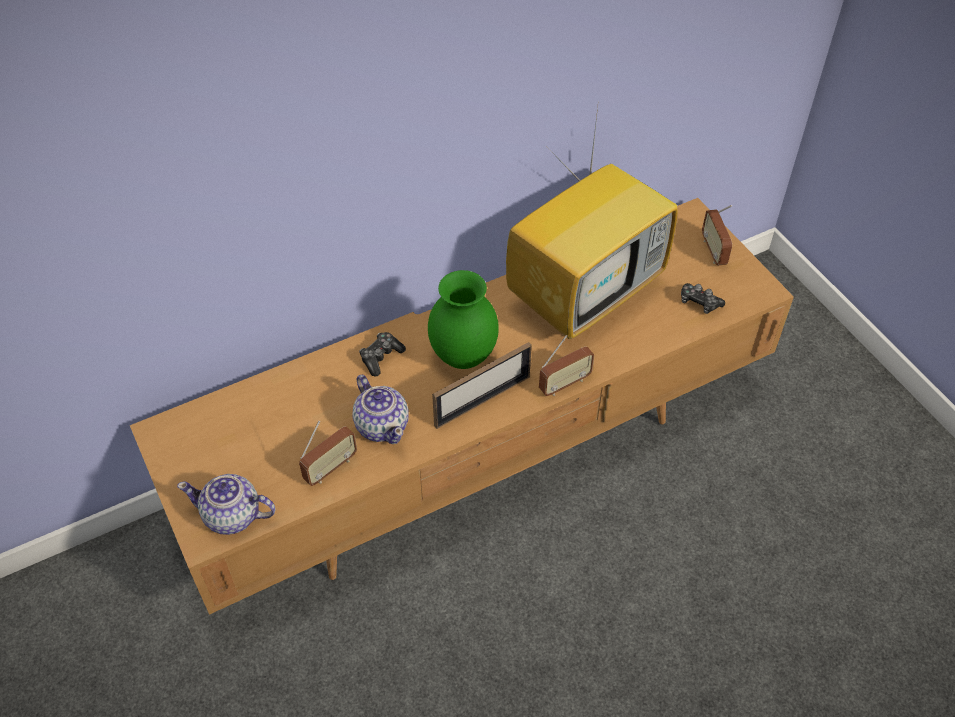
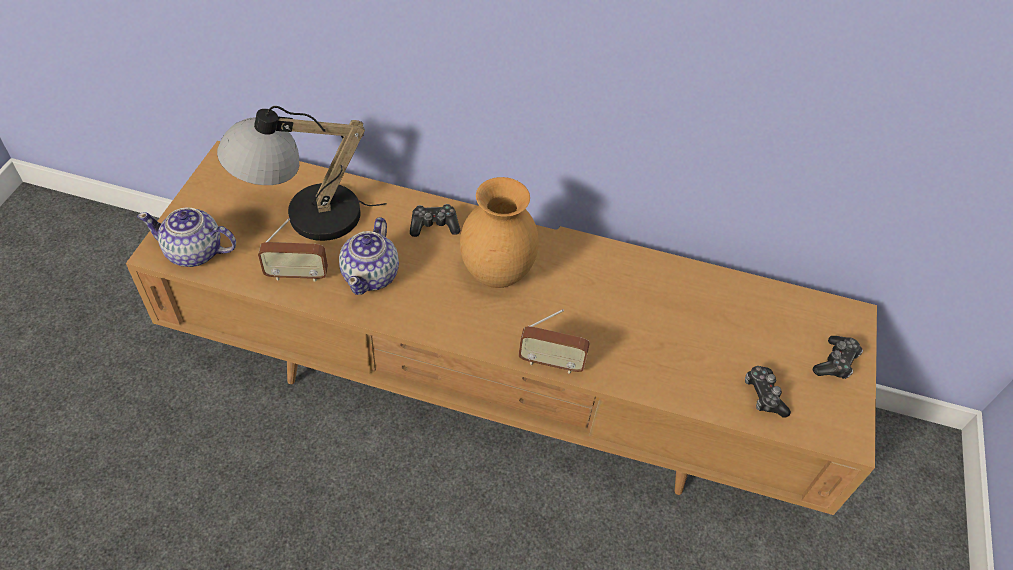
camera: 40 degrees right, 0 degrees up
(233, 516) = (195, 252): teapot -> teapot turned 45 degrees counterclockwise
(281, 426) = (304, 218): none -> table lamp
(464, 357) = (497, 275): green vase -> brown vase
(482, 401) = (467, 320): picture frame -> none
(585, 292) = (664, 304): television -> none
(714, 251) = (835, 362): radio -> game controller

